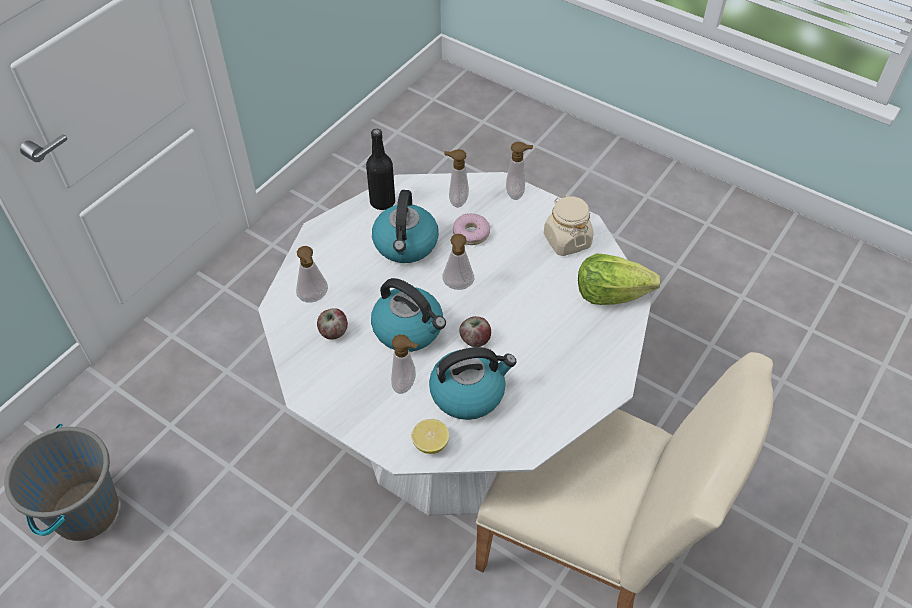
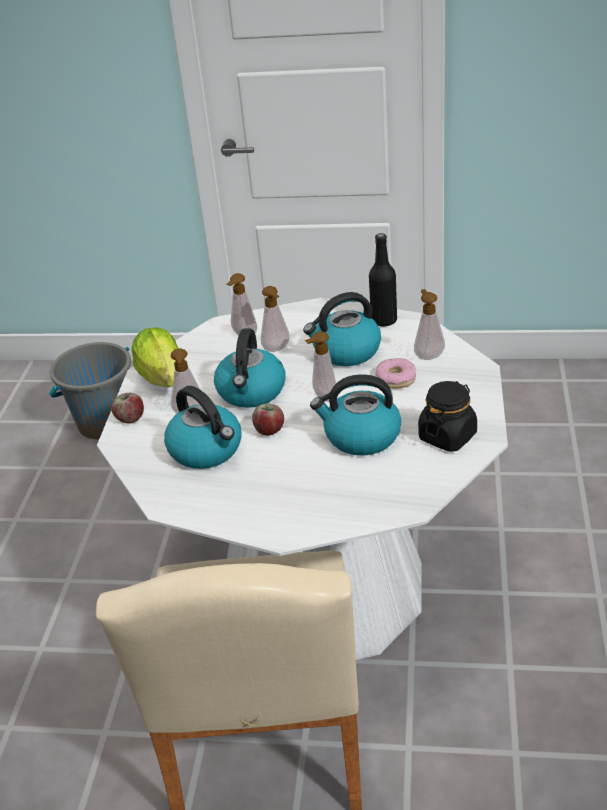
camera: 65 degrees right, 15 degrees down
(333, 332) = (217, 358): apple -> apple (130, 418)
(430, 444) = (138, 451): lemon -> none
(517, 193) = (478, 383): soap dispenser -> soap dispenser (277, 349)
(529, 288) = (361, 437): none -> kettle
(567, 240) = (447, 436): beige jar -> black jar
(610, 294) = (402, 490): lettuce -> lettuce (163, 378)

